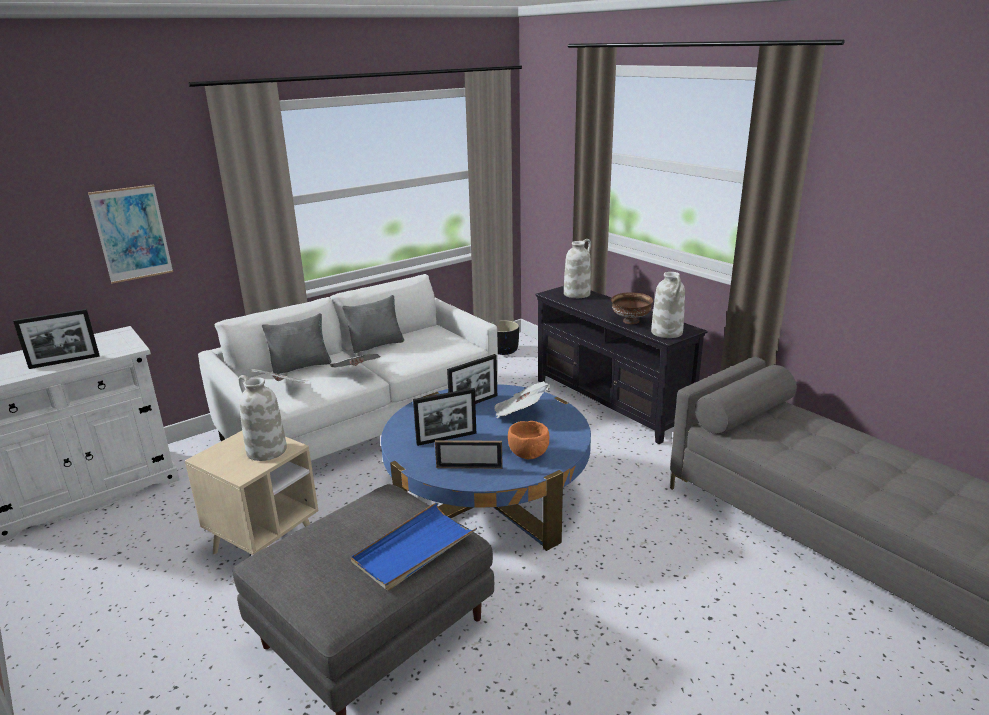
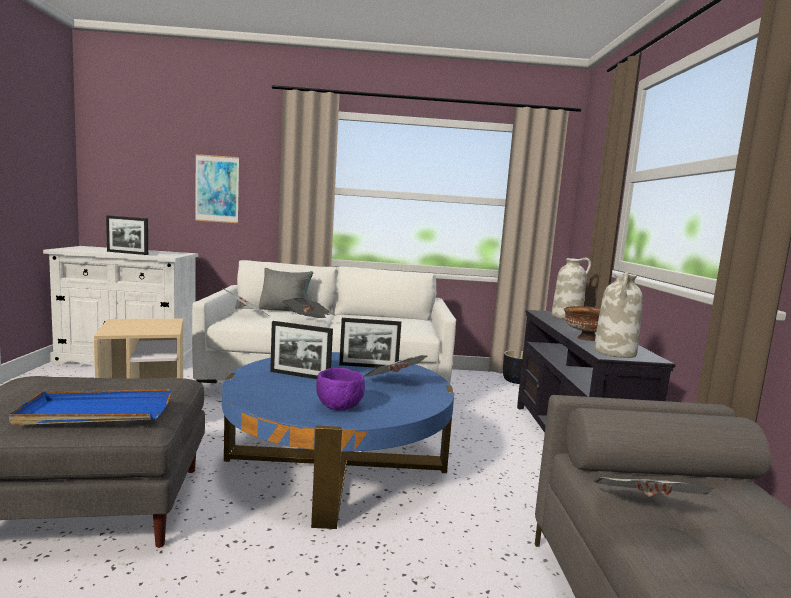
camera: 35 degrees right, 15 degrees down
(266, 450) = (152, 328): white vase -> none
(376, 345) = (357, 315): grey pillow -> none
(469, 467) = (273, 395): picture frame -> none
(528, 455) = (338, 407): orange bowl -> purple bowl
(774, 448) = (644, 513): none -> newspaper

